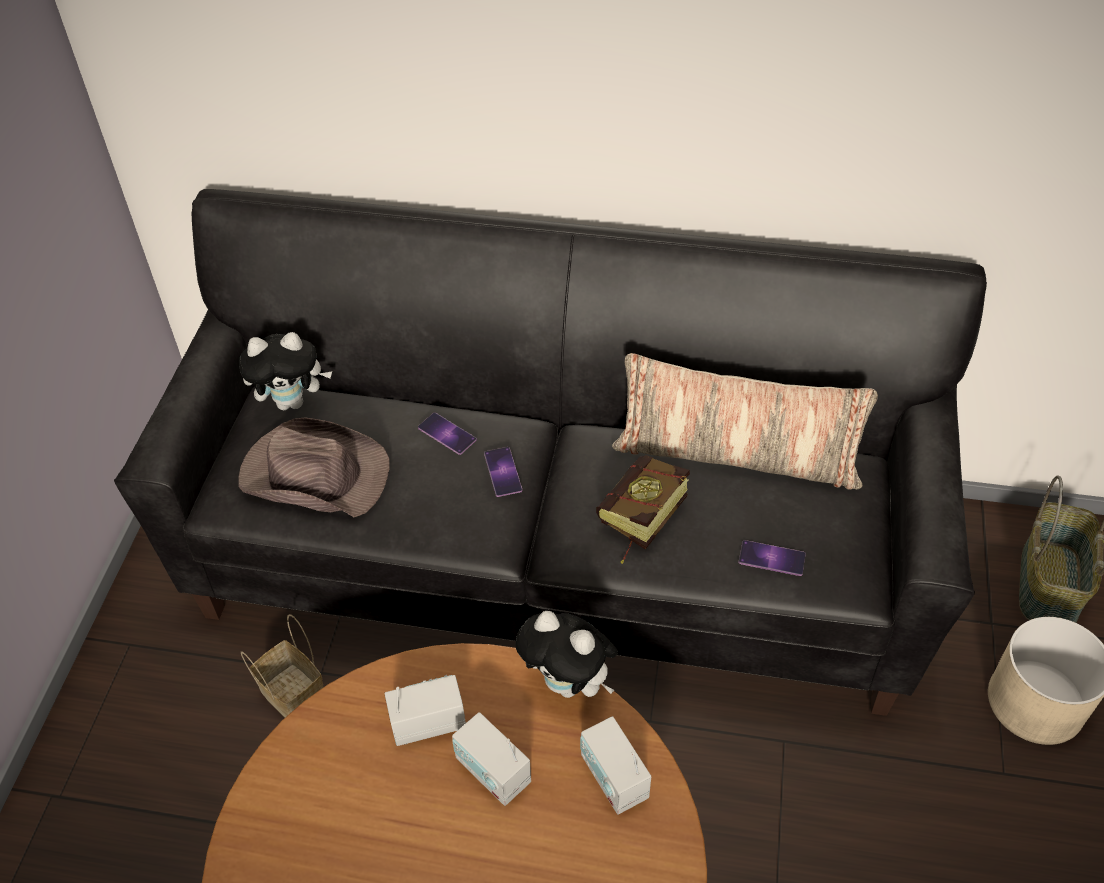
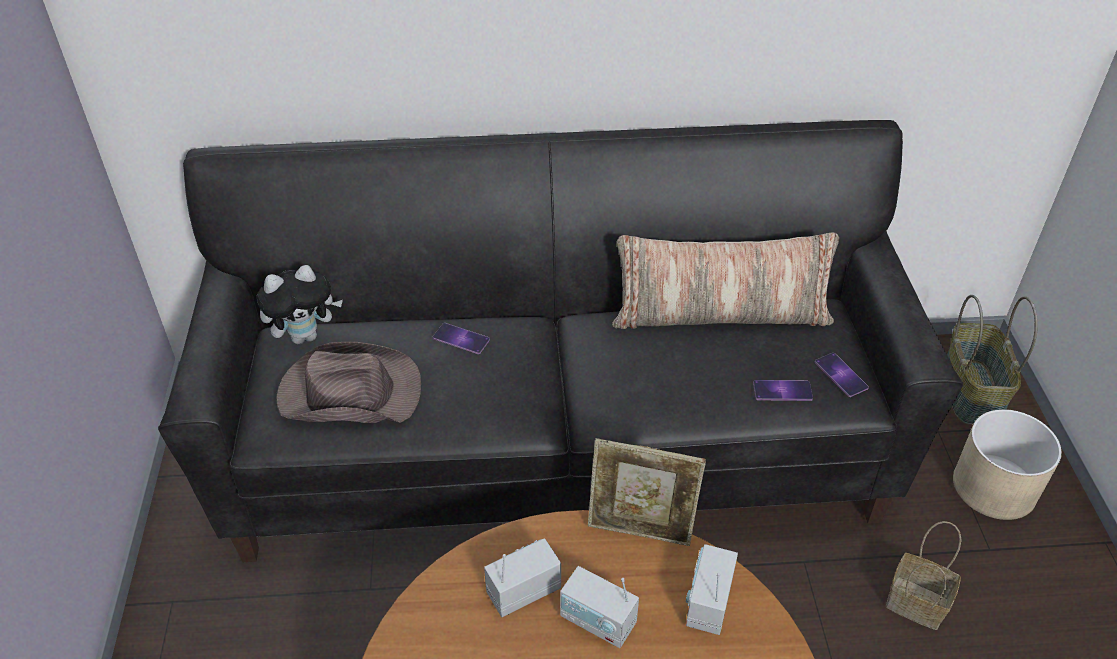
camera: 15 degrees left, 5 degrees down
(290, 693) = (346, 613): basket -> basket (914, 603)
(503, 472) = (522, 362): phone -> phone (841, 375)
(569, 684) = (640, 531): plush toy -> picture frame
(613, 778) = (708, 603): radio -> radio turned 60 degrees clockwise
(637, 522) = (657, 382): book -> none

